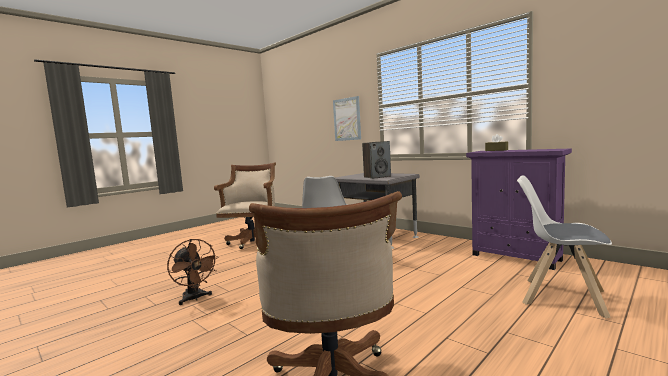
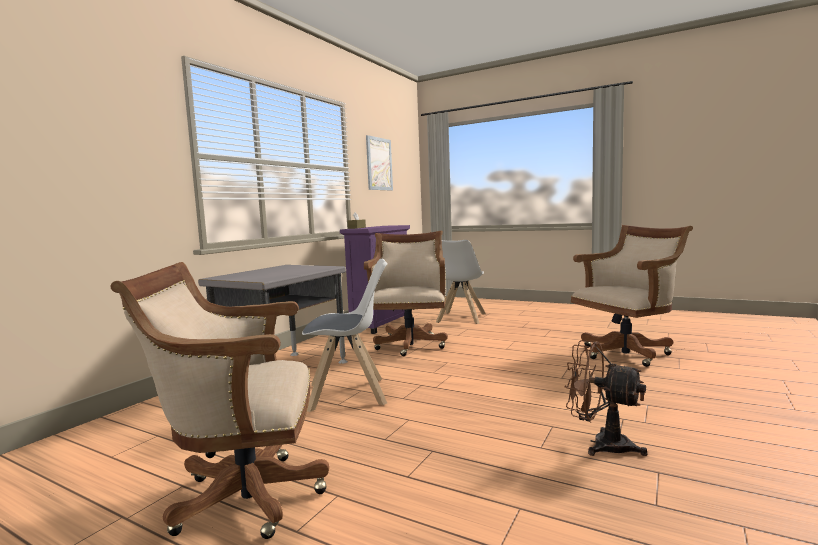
camera: 105 degrees left, 0 degrees up
(195, 298) = (601, 444): brown fan -> brown fan turned 90 degrees counterclockwise
(347, 119) = (109, 167): picture -> picture (379, 164)
(377, 177) = (300, 270): speaker -> none
(429, 266) = (410, 344): none -> office chair

